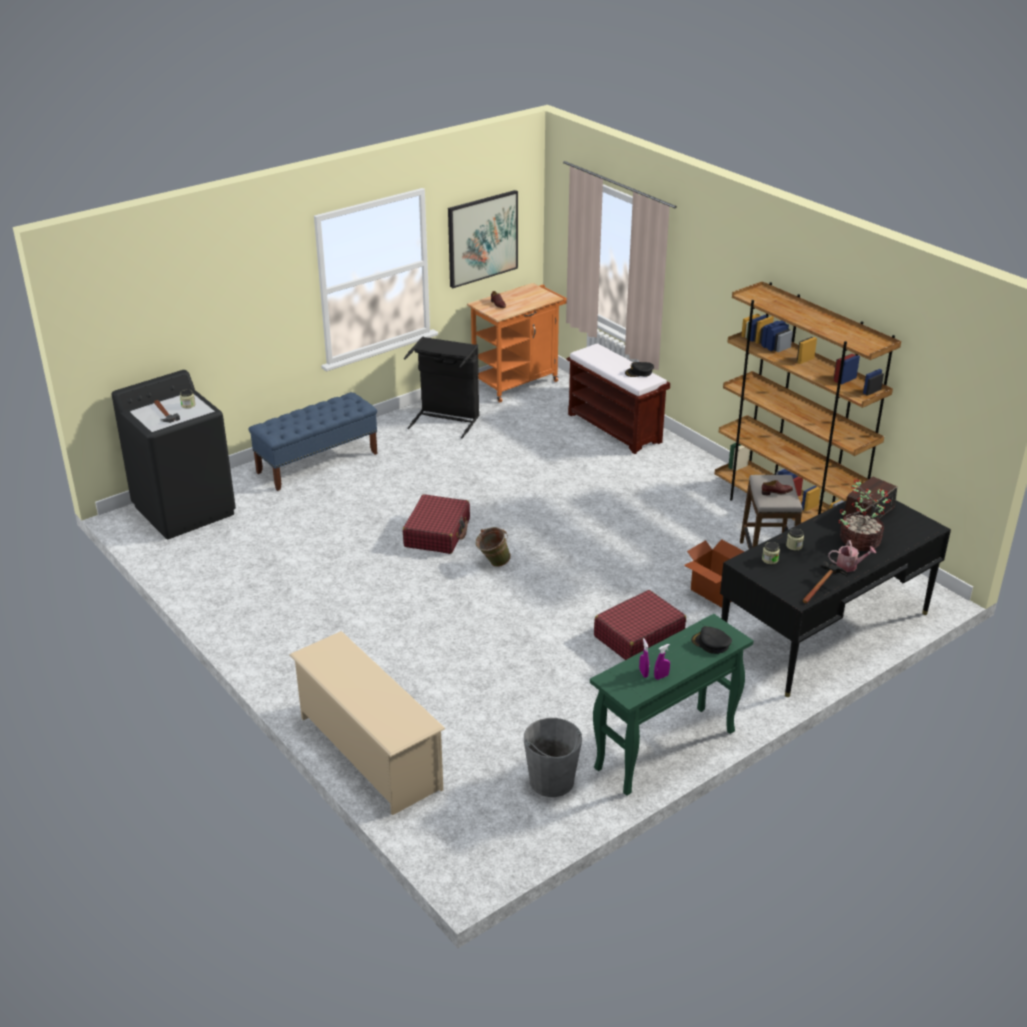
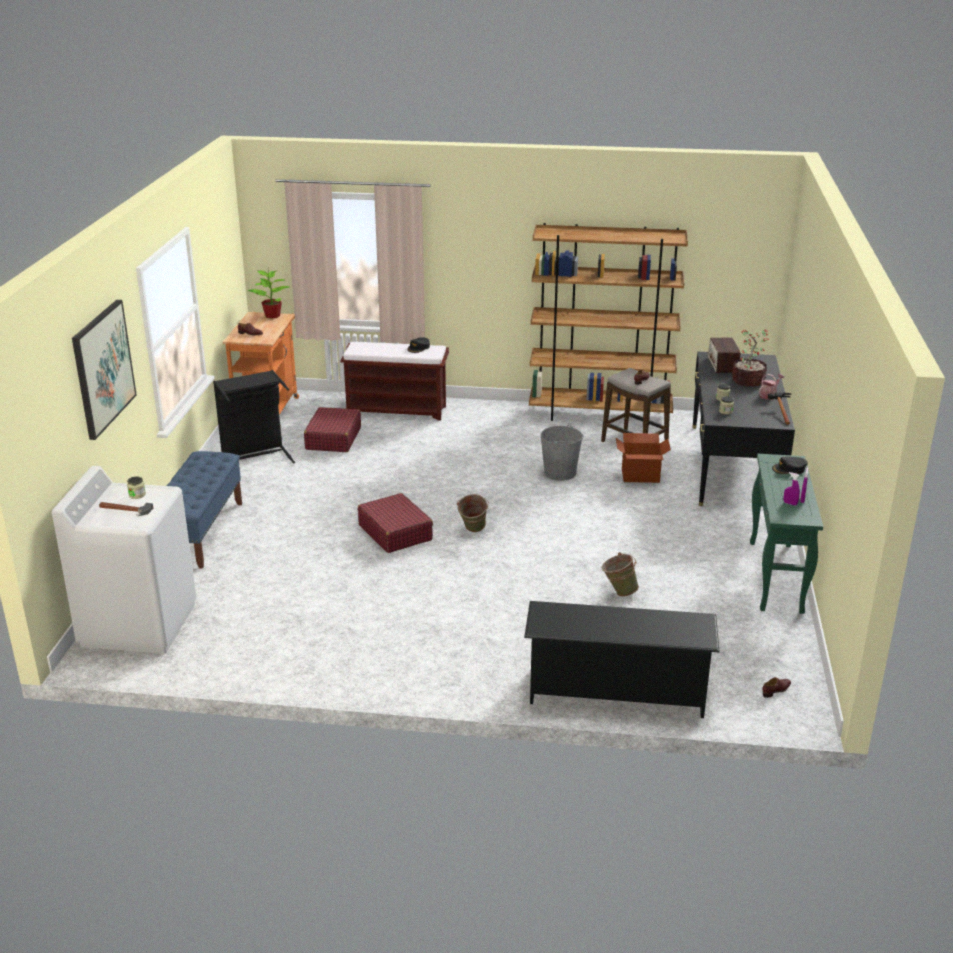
camera: 45 degrees left, 5 degrees down
(185, 510) = (139, 624): black washing machine -> white washing machine
(369, 752) = (616, 692): beige shoe rack -> black shoe rack
(482, 238) = (219, 273): picture -> picture (103, 368)
(484, 836) = (776, 690): none -> brown shoe
(511, 679) = (618, 592): none -> green bucket
(543, 294) = (273, 316): none -> potted plant
(551, 781) = (752, 633): grey bucket -> grey bucket (560, 473)
(638, 636) = (644, 524): red suitcase -> red suitcase (333, 439)

